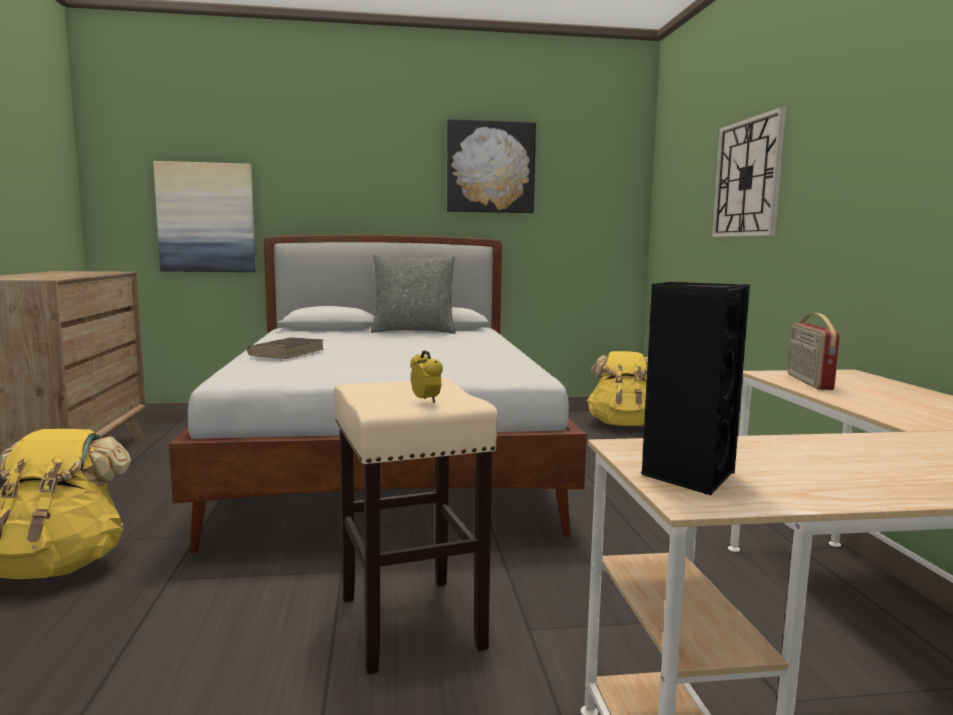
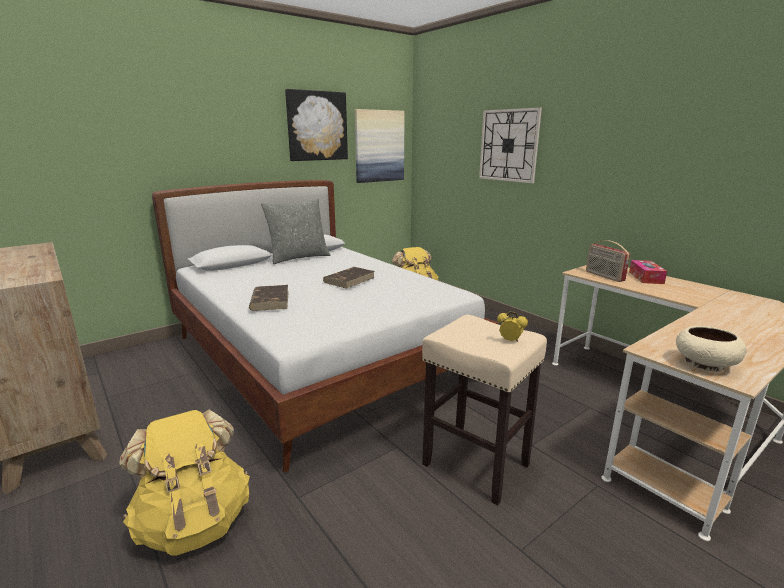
camera: 30 degrees left, 10 degrees up
(206, 218) = (87, 179): picture -> picture (379, 146)
(419, 350) = (350, 280): none -> brown book
(687, 476) = (704, 364): black speaker -> beige bowl
(897, 392) = (646, 277): none -> tissue box

